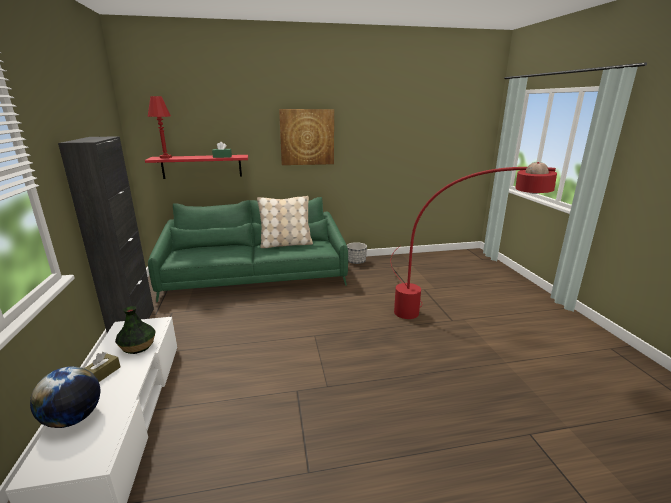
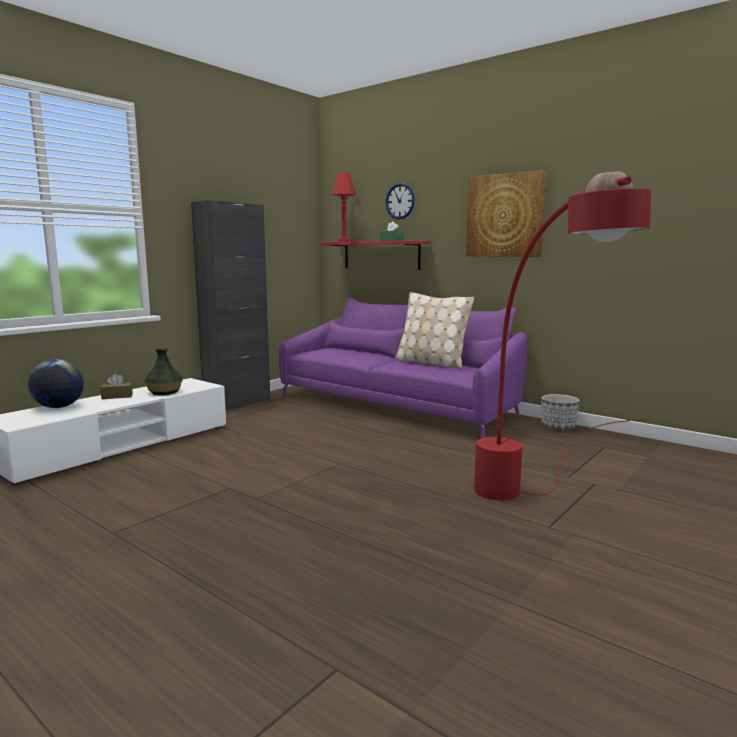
camera: 50 degrees right, 10 degrees down
(216, 123) = (400, 201): none -> wall clock
(255, 278) = (397, 406): green sofa -> purple sofa

